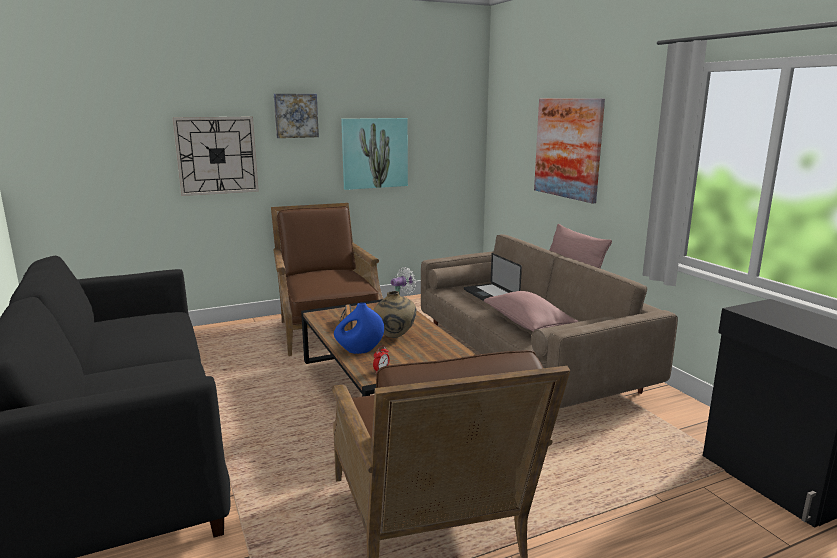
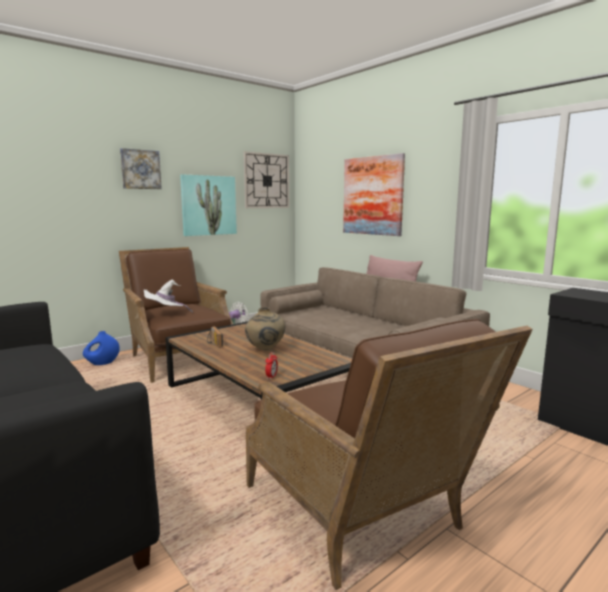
camera: 15 degrees left, 5 degrees down
(217, 155) = (66, 202): wall clock -> wall clock (266, 181)
(309, 283) = (166, 314): none -> white hat
(359, 351) = (240, 363): blue vase -> blue vase (102, 364)
(491, 295) = (325, 314): laptop -> none
(527, 324) = (369, 332): pink pillow -> none

